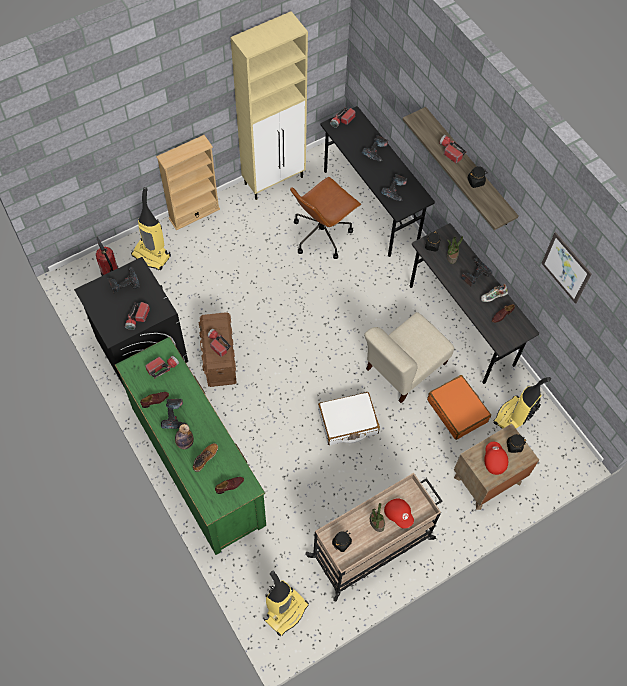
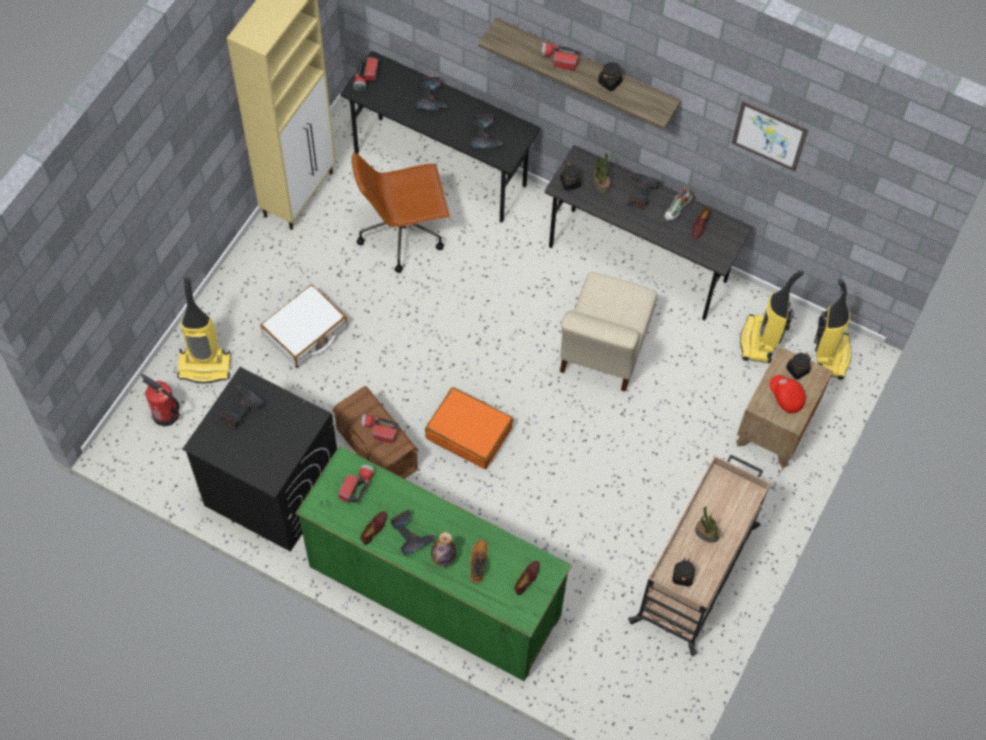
camera: 30 degrees left, 0 degrees up
(137, 318) = (287, 443): flashlight -> none
(194, 213) = (224, 286): beige bookcase -> none
(285, 611) = (644, 698): vacuum cleaner -> vacuum cleaner (830, 354)
(322, 234) = (403, 234): brown office chair -> brown office chair turned 60 degrees clockwise
(348, 422) = (579, 446): white suitcase -> white suitcase (305, 332)
(399, 514) = (724, 511): red cap -> none
(457, 410) = (694, 366): orange suitcase -> orange suitcase (469, 433)

